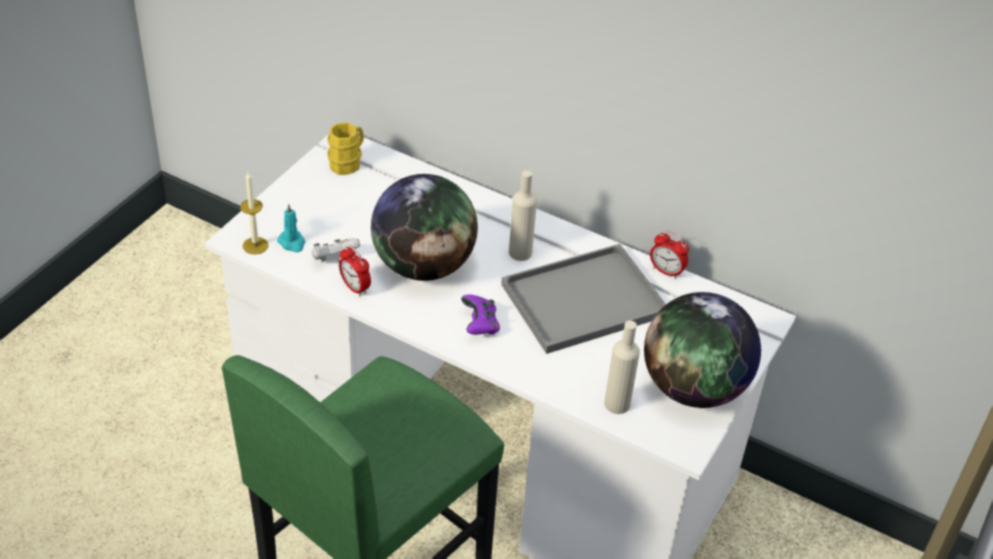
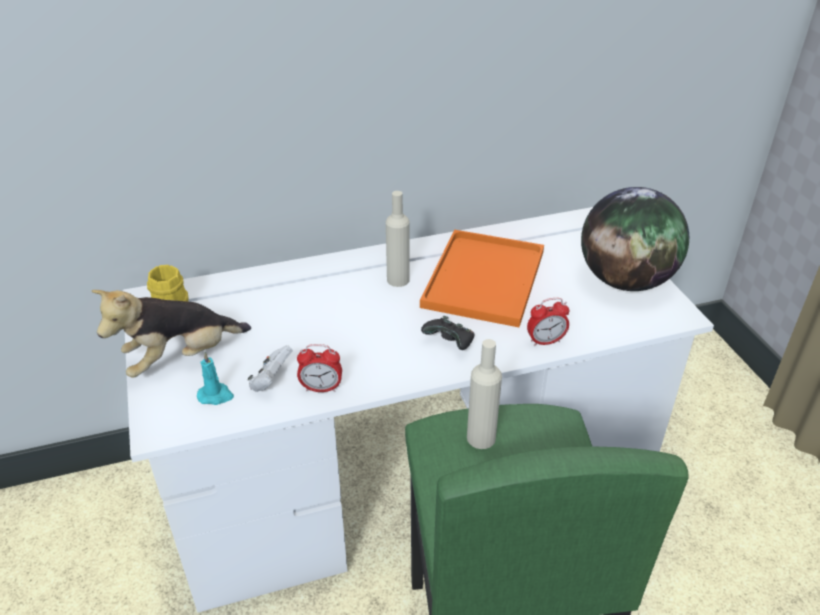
camera: 45 degrees left, 5 degrees down
(255, 245) = (185, 422): candle -> none
(306, 202) = (181, 358): none -> plush toy
(424, 265) = (347, 335): globe -> none
(480, 325) = (450, 343): purple game controller -> black game controller
(585, 298) = (483, 277): grey tray -> orange tray
(617, 404) = (607, 323): beige bottle -> beige bottle (481, 438)
(666, 271) = (499, 229): alarm clock -> alarm clock (545, 341)

